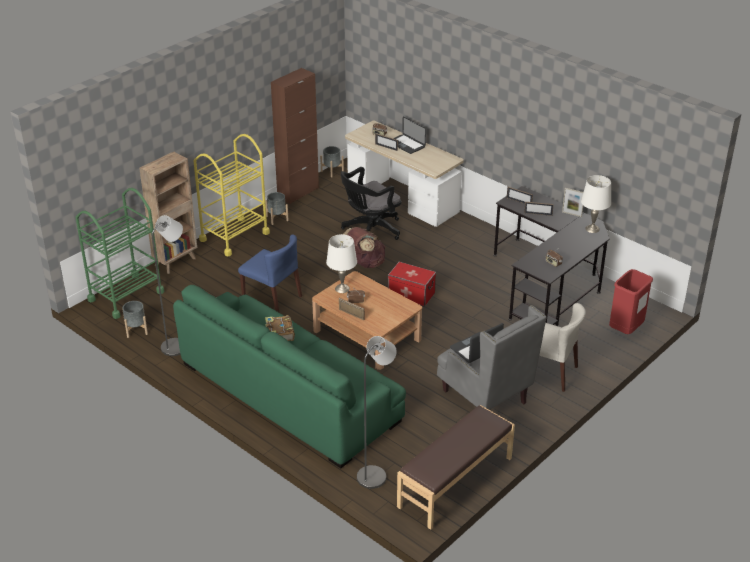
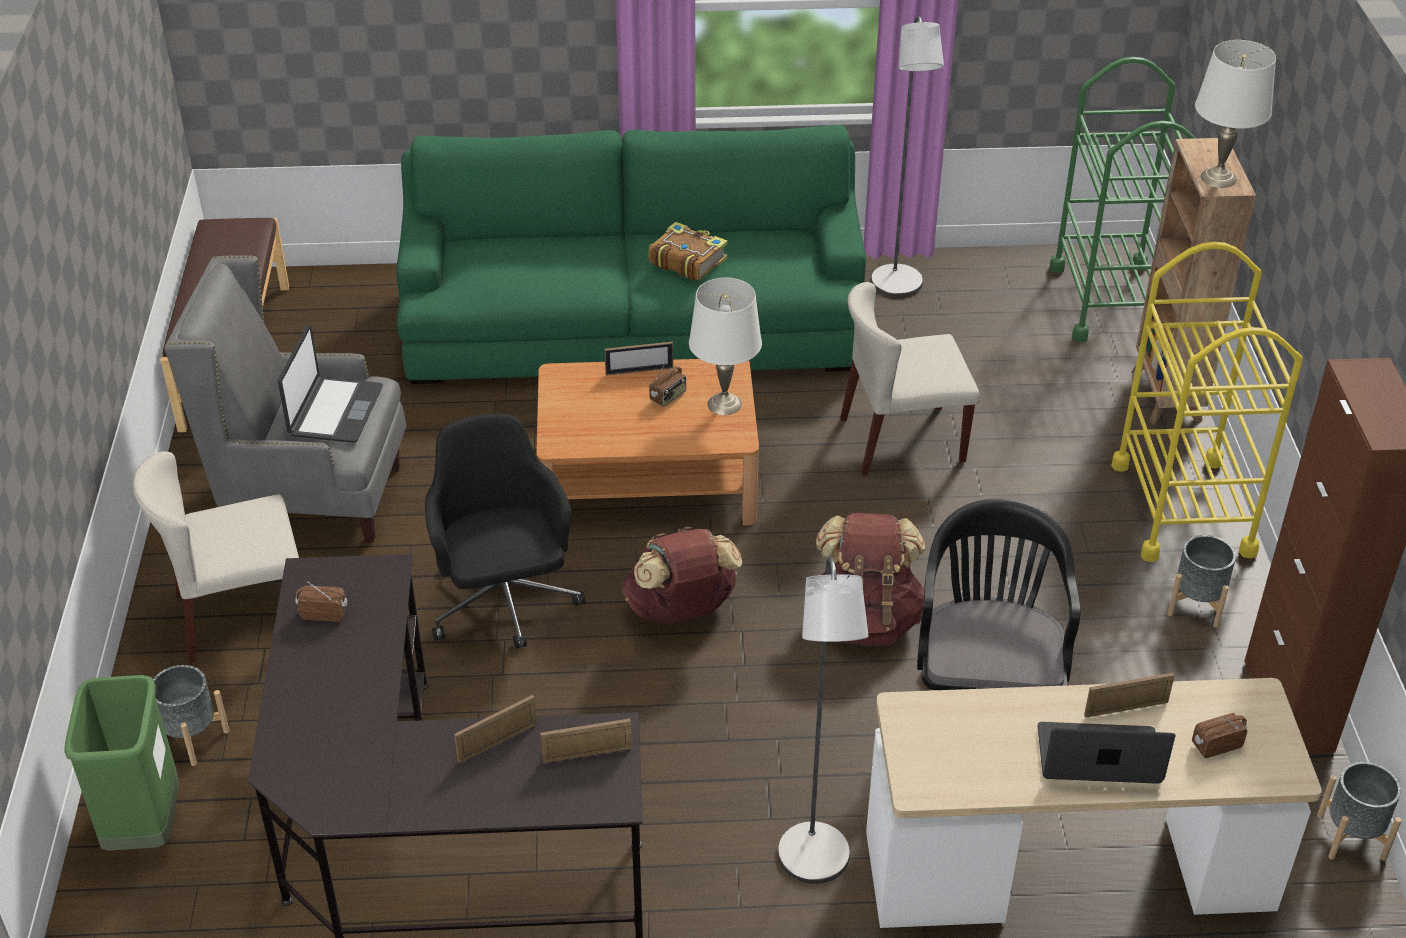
camera: 135 degrees right, 5 degrees up
(136, 330) = (992, 271): grey planter -> grey planter (191, 738)
(272, 298) = (901, 440): blue chair -> beige chair
(375, 474) = (364, 304): grey floor lamp -> grey floor lamp (815, 866)
(411, 294) = (681, 611): storage box -> brown backpack
(460, 326) = (504, 603): none -> black office chair
(571, 214) = (413, 802): picture frame -> none
(592, 228) = (317, 784): white table lamp -> white table lamp (1219, 178)
(625, 329) = (144, 826): red trash can -> green trash can

